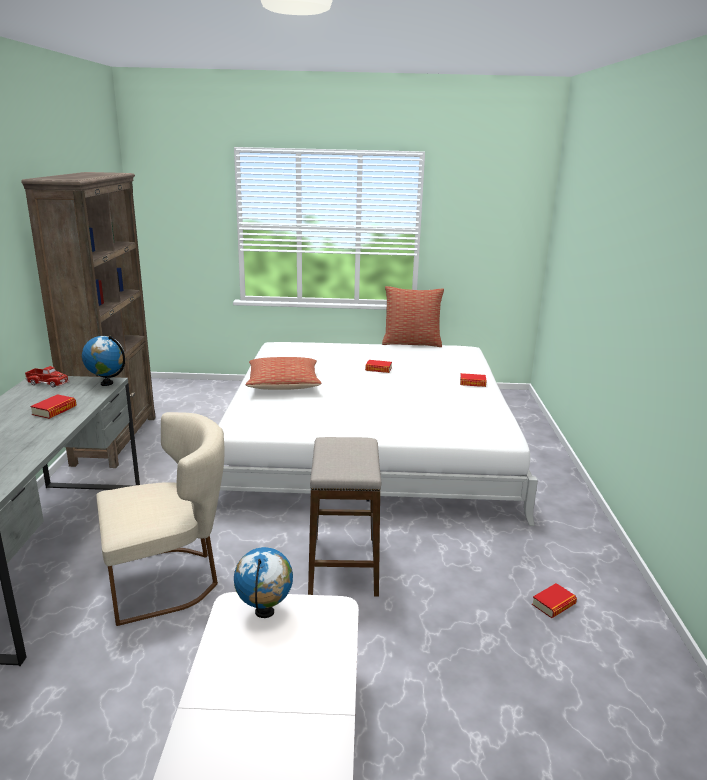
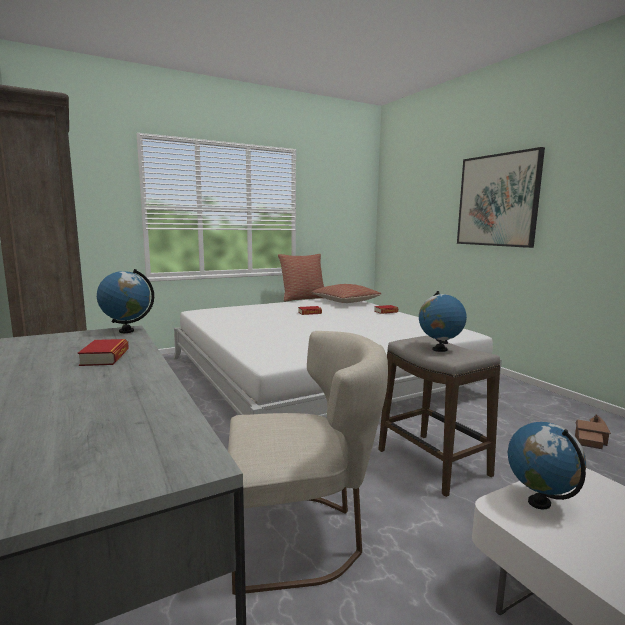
camera: 30 degrees left, 10 degrees down
(48, 383) = (43, 340): toy truck -> none
(169, 579) = (302, 536): beige chair -> beige chair turned 45 degrees clockwise
(283, 384) = (253, 330): pillow -> pillow (345, 301)
(342, 458) = (439, 349): none -> globe
(553, 604) = (590, 439): book -> toy house
(622, 261) = (497, 200): none -> picture

